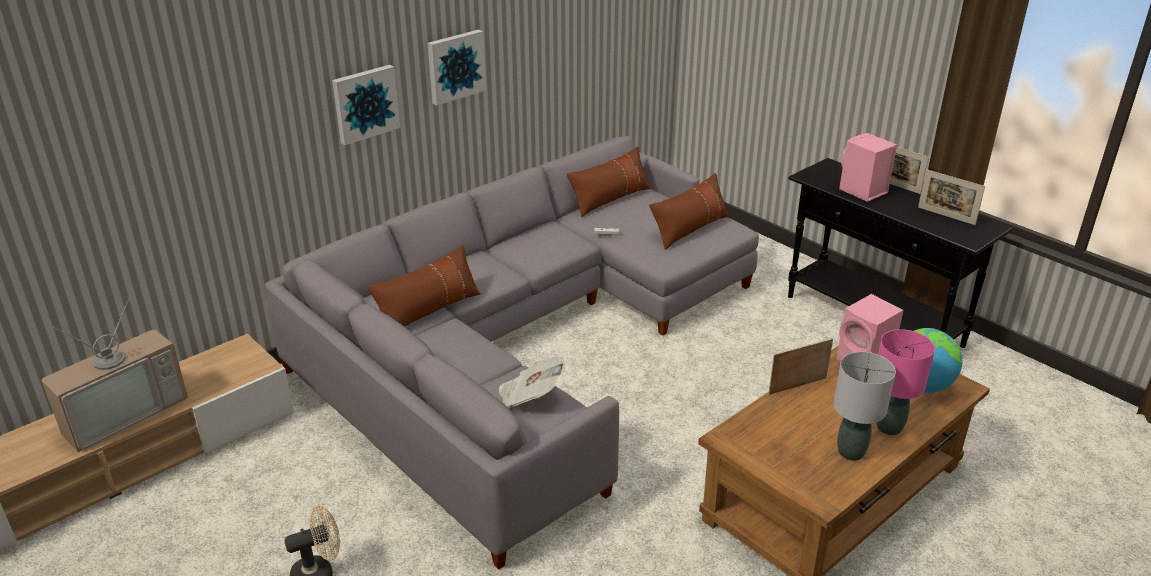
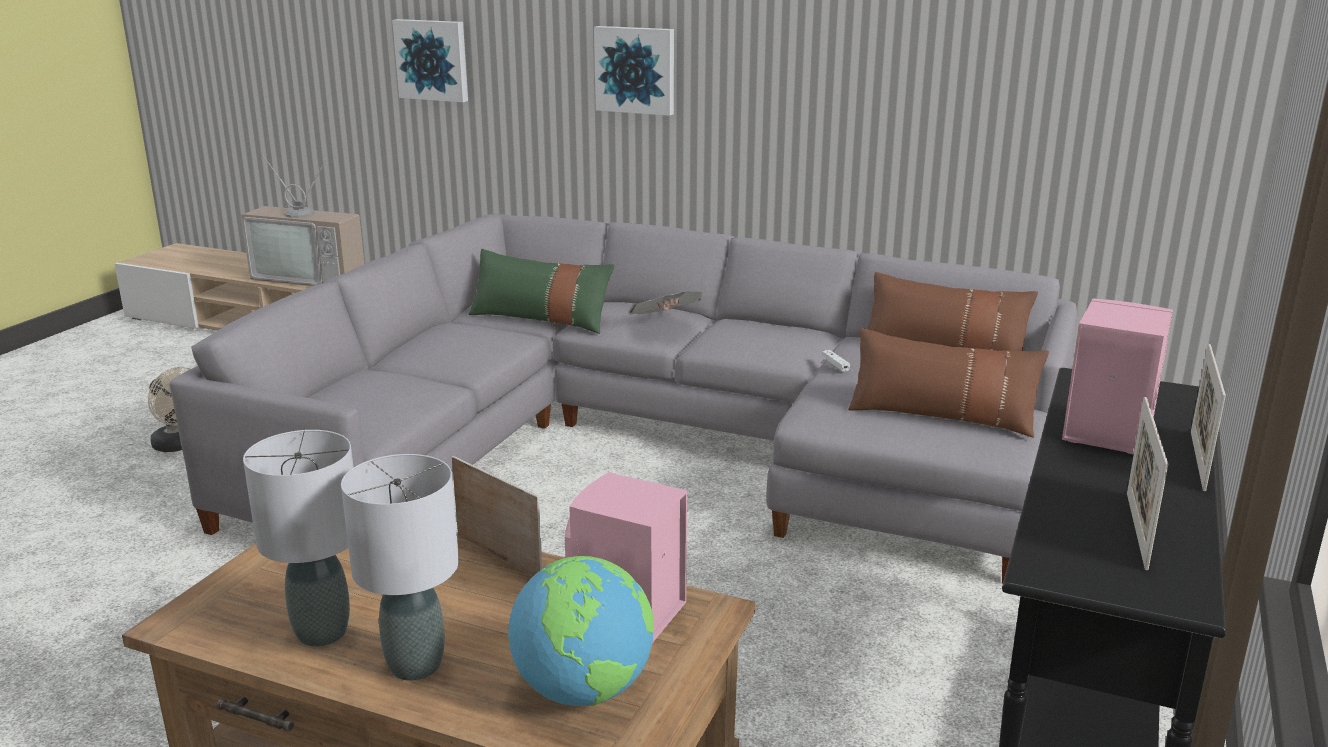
camera: 65 degrees right, 10 degrees down
(428, 309) = (541, 319): brown pillow -> green pillow
(455, 66) = (770, 61): picture -> picture (433, 60)
(530, 396) = (386, 396): newspaper -> newspaper (664, 323)
(889, 427) = (414, 665): pink table lamp -> grey table lamp

